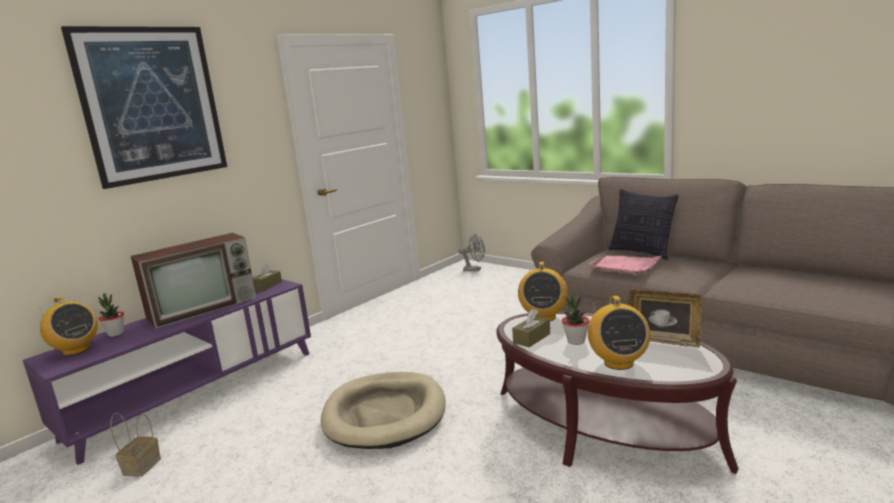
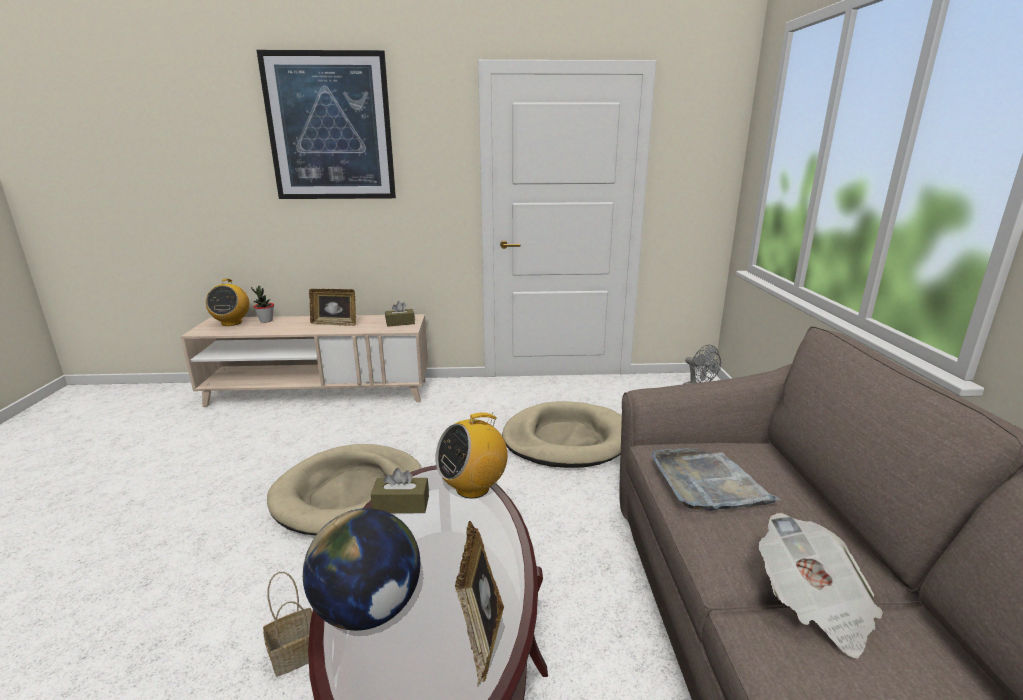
camera: 45 degrees right, 5 degrees up
(142, 465) = (211, 428): basket -> basket (297, 652)
(196, 393) = (319, 393): purple tv stand -> beige tv stand
(204, 307) = (335, 323): television -> picture frame
(455, 322) = (566, 439): none -> beige dog bed
(576, 341) = (417, 543): potted plant -> none
(618, 362) = (368, 610): radio -> globe
(625, 266) = (707, 483): pink tray -> grey tray
(641, 253) = (788, 477): pillow -> none
(723, 276) = (813, 605): none -> newspaper

